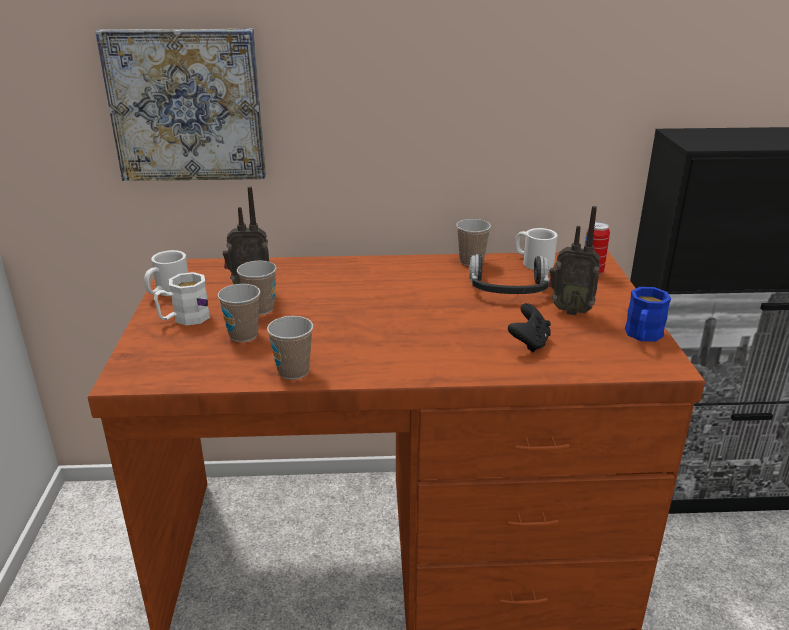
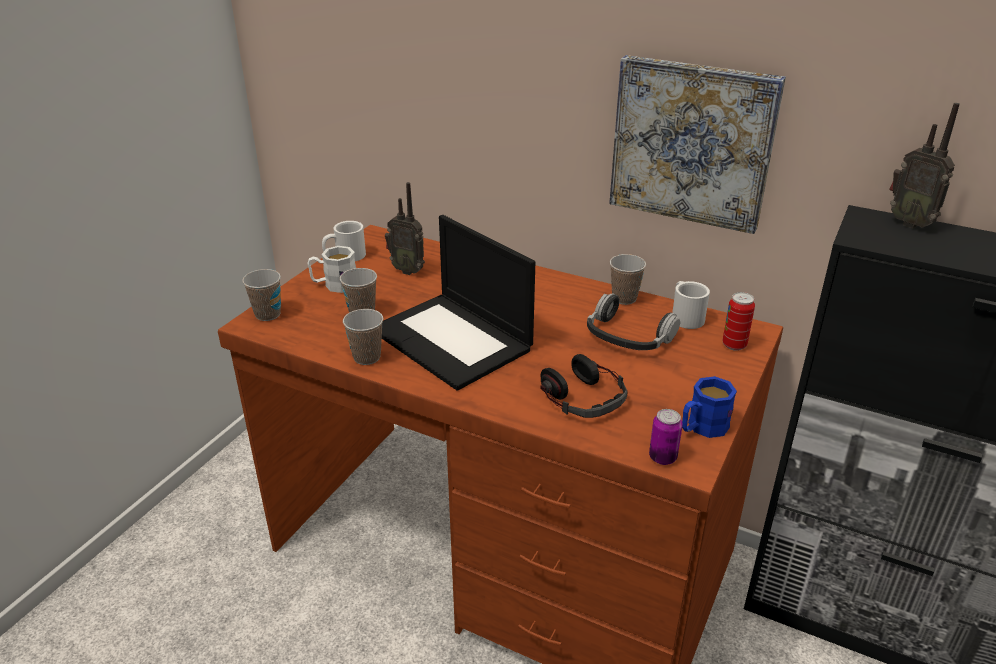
camera: 30 degrees right, 5 degrees up
(186, 105) = (397, 94): picture -> picture (692, 143)
(260, 309) = (397, 293): cup -> cup (268, 314)
(362, 332) = (453, 340): none -> laptop
(529, 343) = (583, 398): black game controller -> headphones
(569, 310) = (661, 378): radio -> radio (910, 223)
(642, 367) = (662, 457): none -> can

